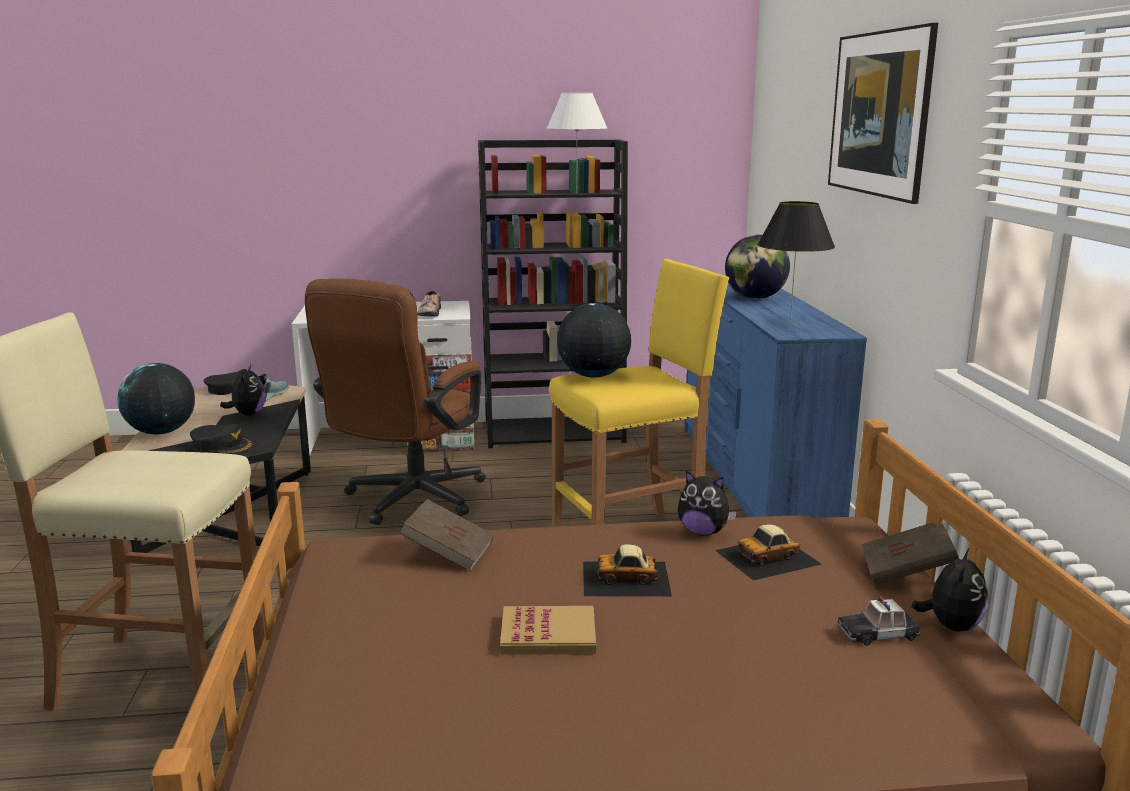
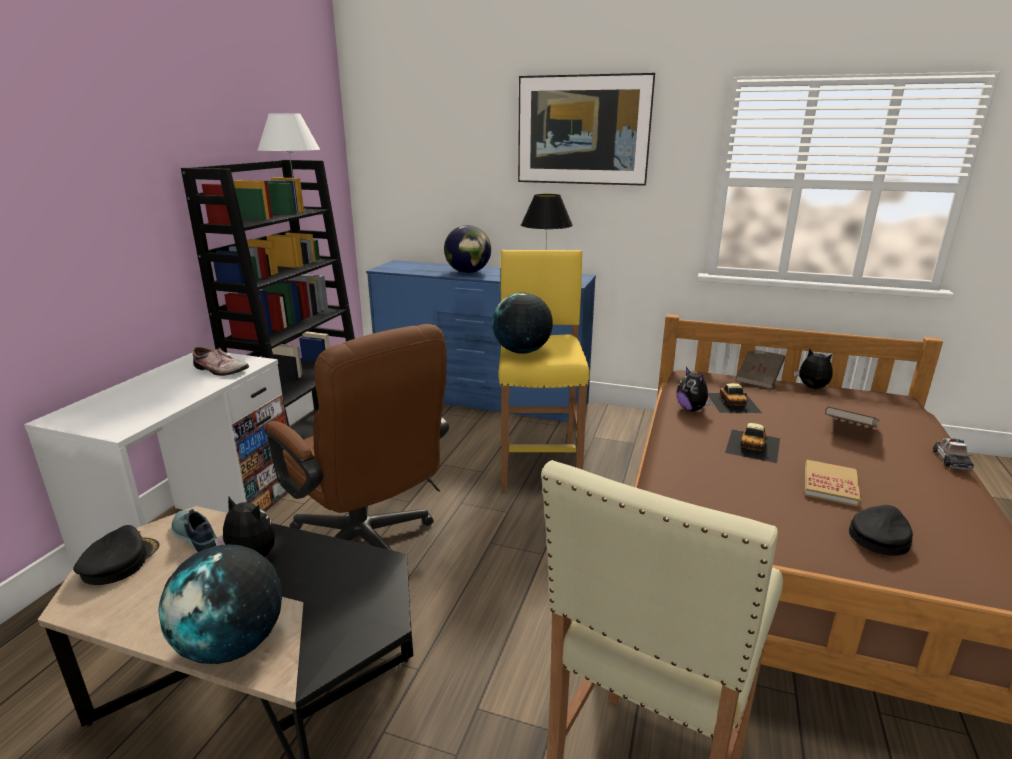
camera: 65 degrees left, 5 degrees up
(222, 446) = (353, 590): black cap -> black cap (879, 536)
(449, 553) = (696, 498): brown book -> brown book (849, 430)
(703, 532) = (692, 409): plush toy -> plush toy turned 105 degrees clockwise
(877, 633) = (825, 402): toy car -> toy car (951, 460)

